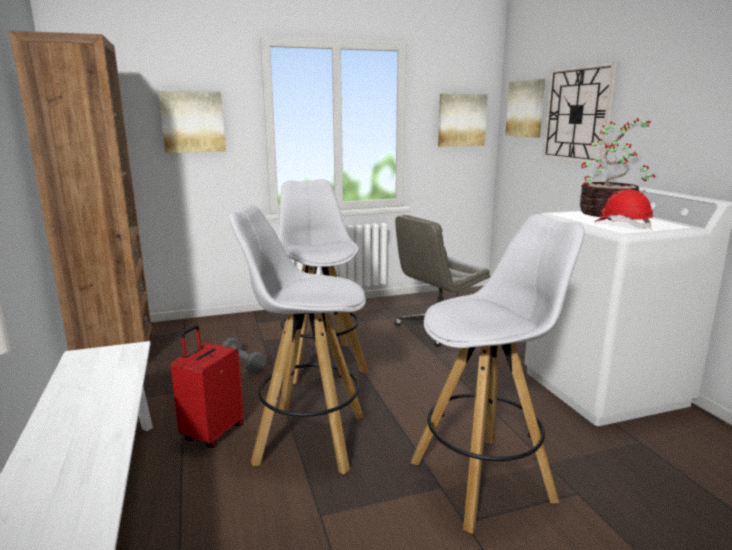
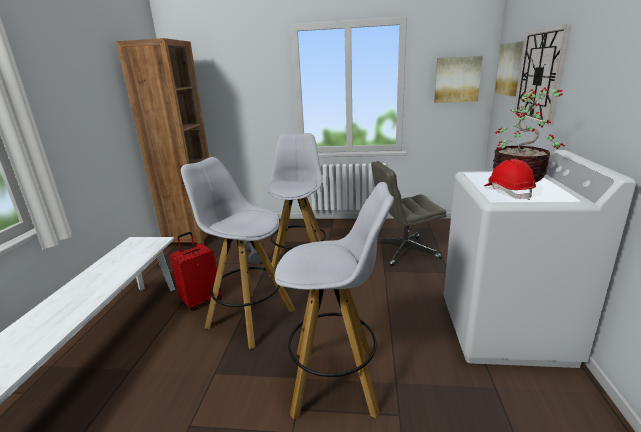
camera: 25 degrees right, 5 degrees up
(193, 122) = (247, 89): picture -> none

